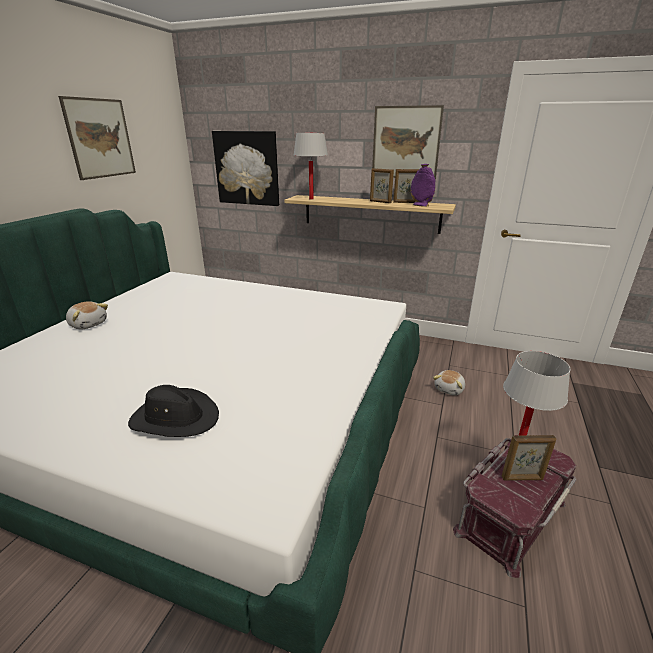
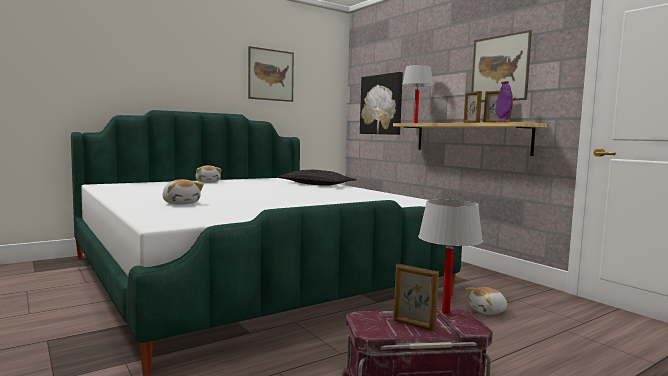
camera: 35 degrees right, 20 degrees down
(175, 418) = (181, 203): black hat -> plush toy
(226, 291) = (315, 184): none -> pillow

